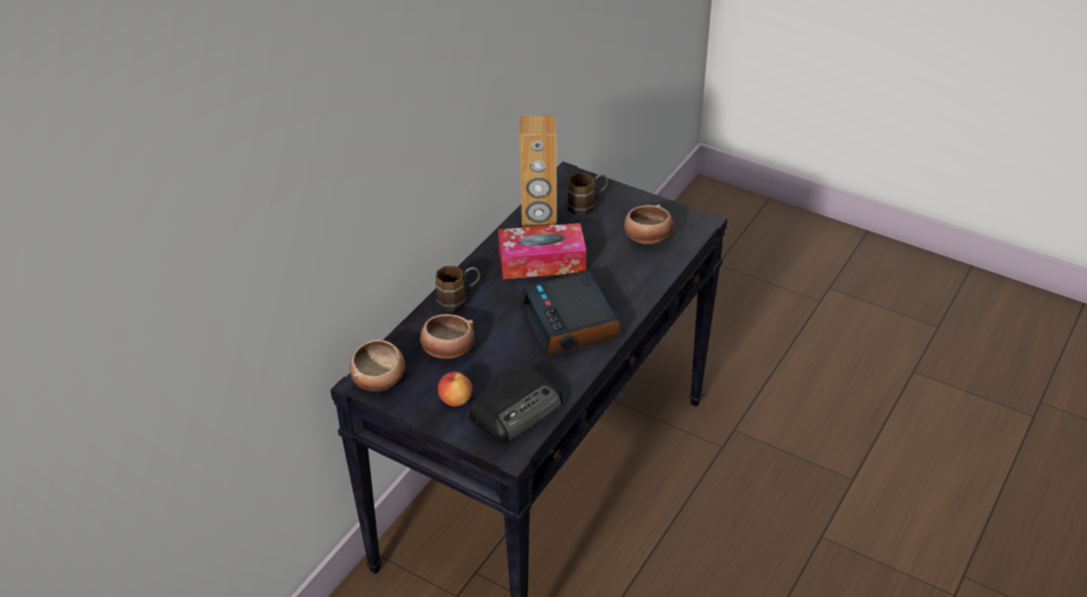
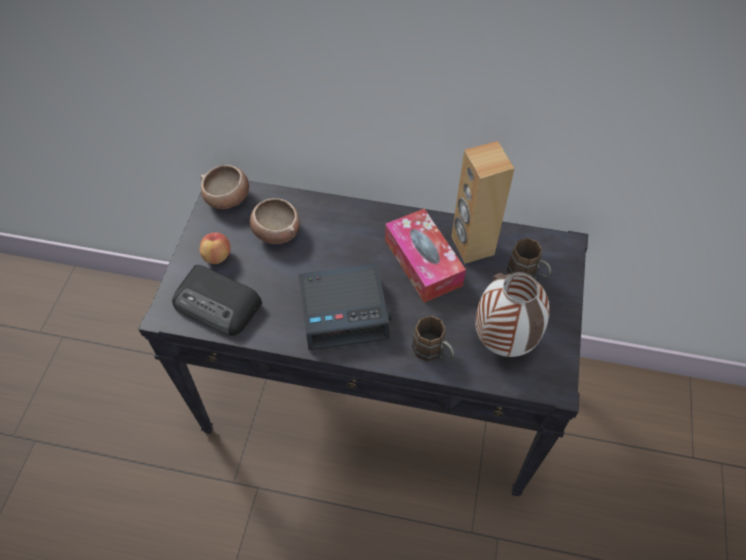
camera: 70 degrees right, 15 degrees up
(458, 300) = (343, 218): brown mug -> brown mug (433, 352)
(570, 323) = (344, 311): alarm clock -> alarm clock turned 150 degrees counterclockwise
(647, 238) = (502, 342): bowl -> vase

